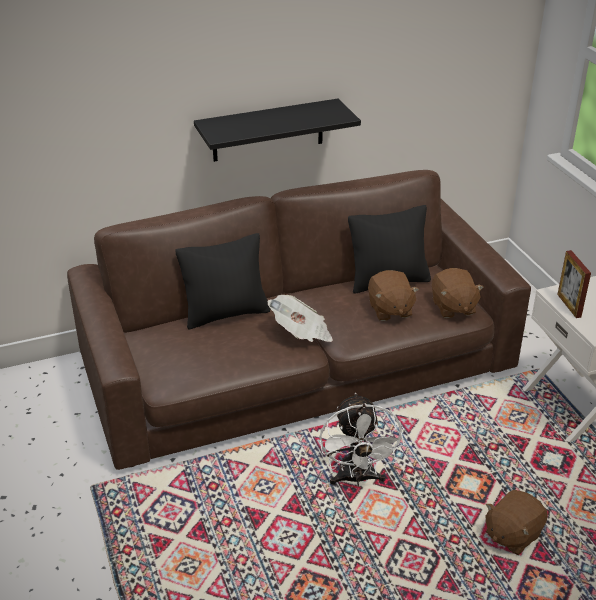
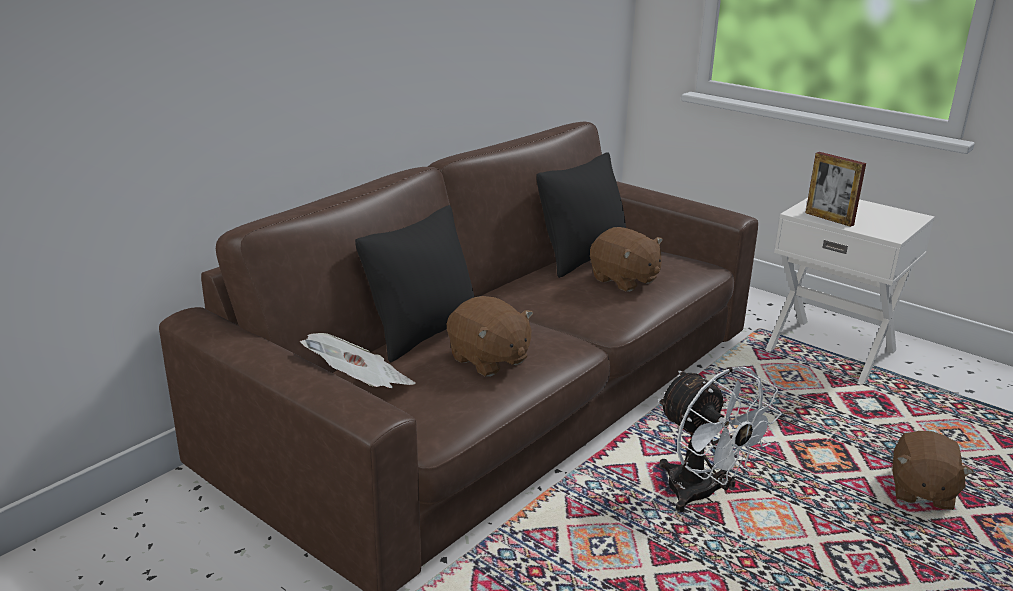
camera: 30 degrees left, 10 degrees down
(268, 130) = (405, 79): black shelf -> none
(301, 333) = (546, 328): newspaper -> newspaper (361, 386)
(453, 307) = (683, 264): brown plush toy -> brown plush toy (488, 360)

